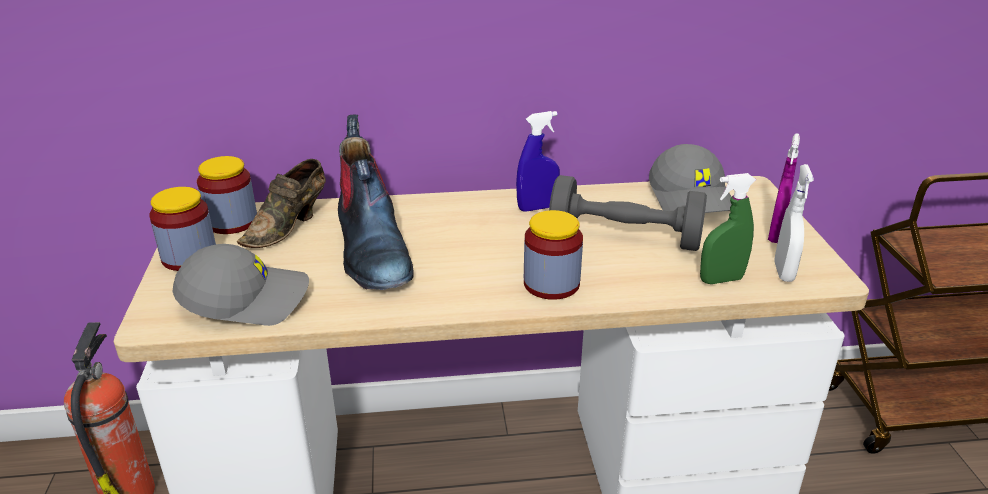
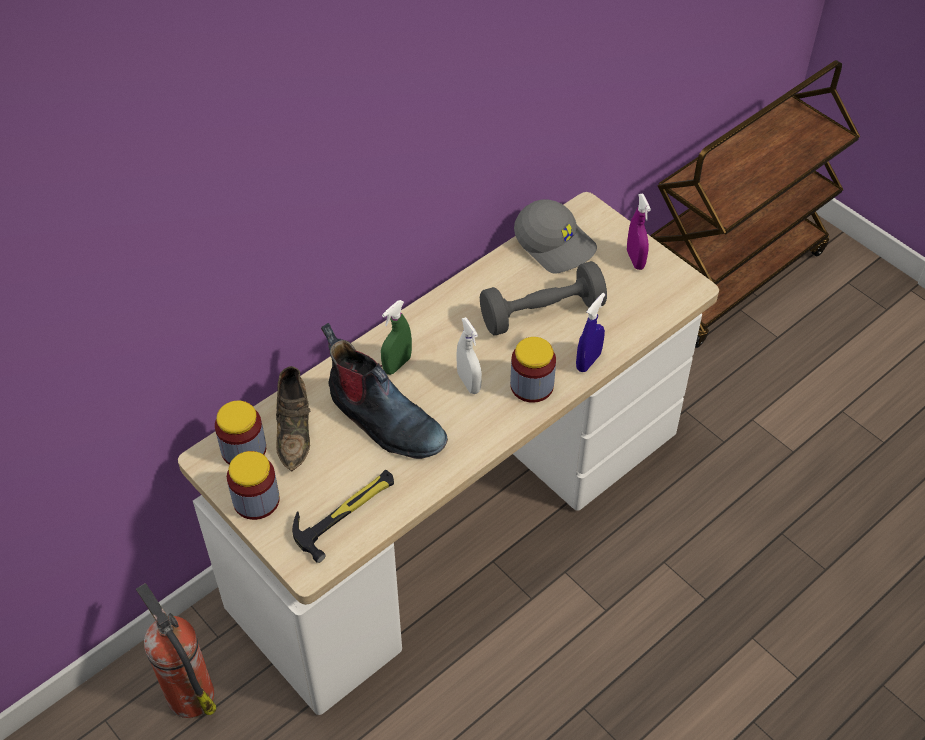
camera: 35 degrees left, 20 degrees up
(246, 298) = (346, 512): grey cap -> hammer
(537, 208) = (457, 312): blue spray bottle -> blue spray bottle (588, 361)
(721, 280) = (630, 324): green spray bottle -> green spray bottle (397, 365)
(783, 272) = (662, 296): white spray bottle -> white spray bottle (468, 383)

